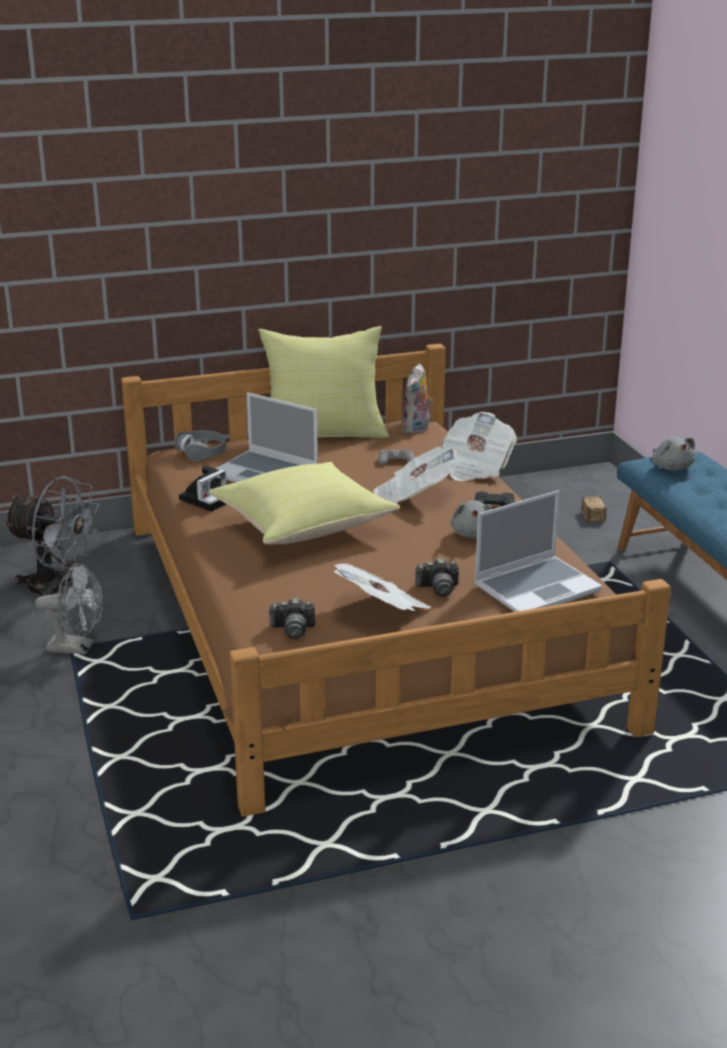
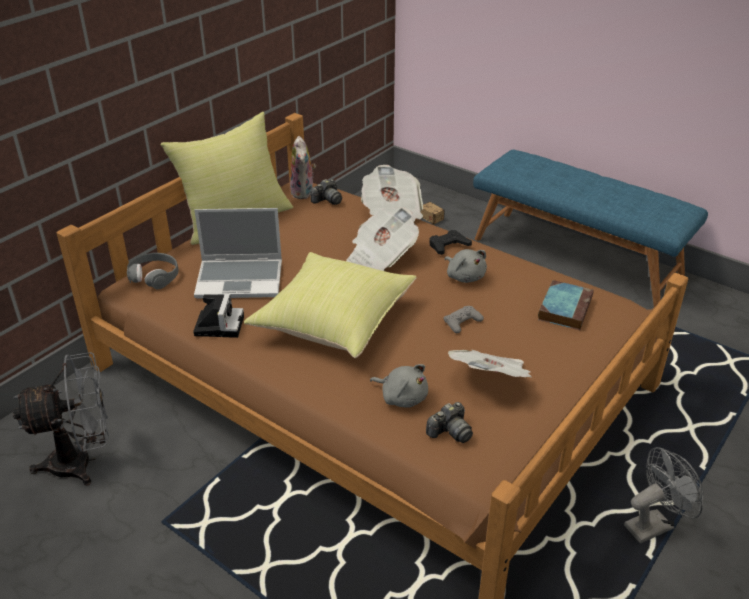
camera: 35 degrees left, 10 degrees up
(78, 648) = (169, 517): grey fan -> grey fan (654, 524)
(396, 461) = (328, 229): grey game controller -> grey game controller (462, 322)
(438, 588) = (503, 339): camera -> camera (327, 200)
(537, 587) = (564, 308): laptop -> book
(671, 467) = (517, 169): grey plush toy -> grey plush toy (402, 397)

